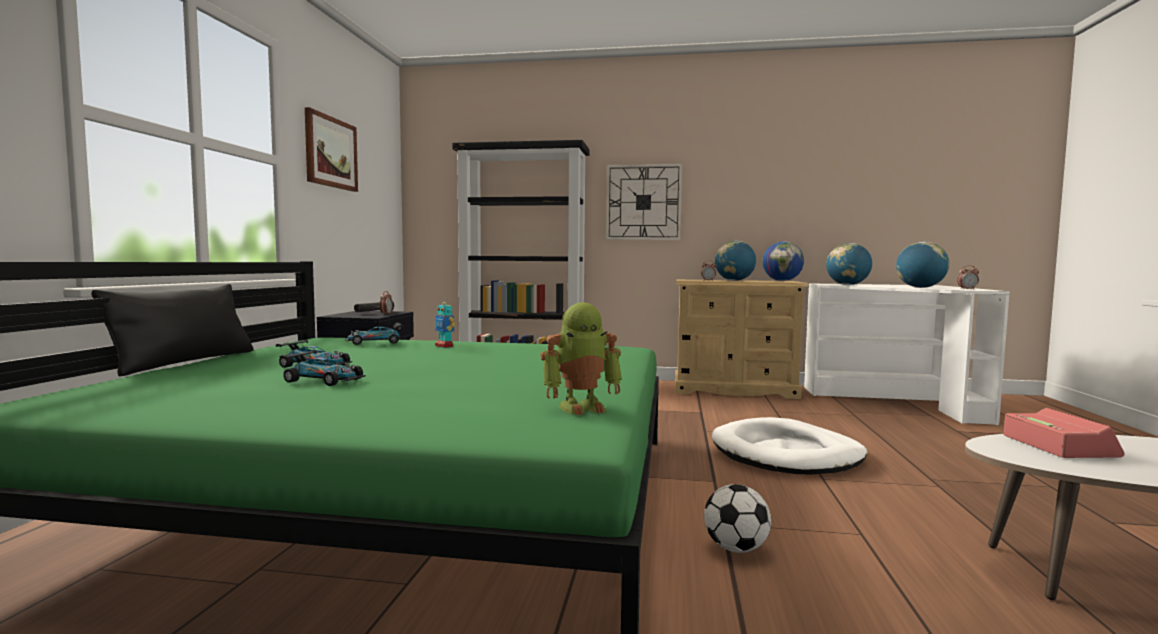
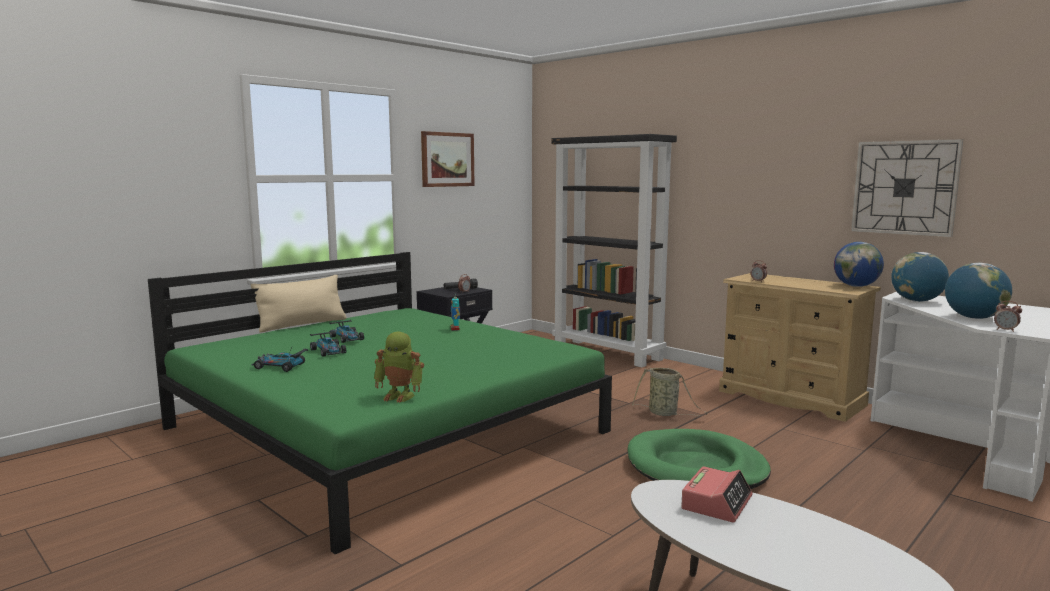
camera: 35 degrees right, 5 degrees up
(186, 362) = (302, 324): black pillow -> beige pillow
(375, 342) = (419, 320): toy car -> toy car (280, 366)
(643, 202) = (725, 190): wall clock -> wall clock (904, 187)
(671, 417) = (665, 413): none -> basket
(734, 280) = (794, 282): globe -> none
(736, 548) = (509, 515): football -> none
(786, 454) = (696, 467): white dog bed -> green dog bed

